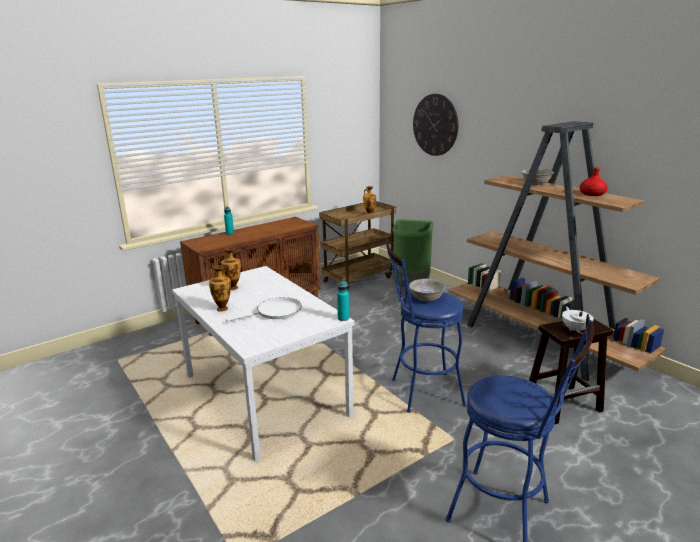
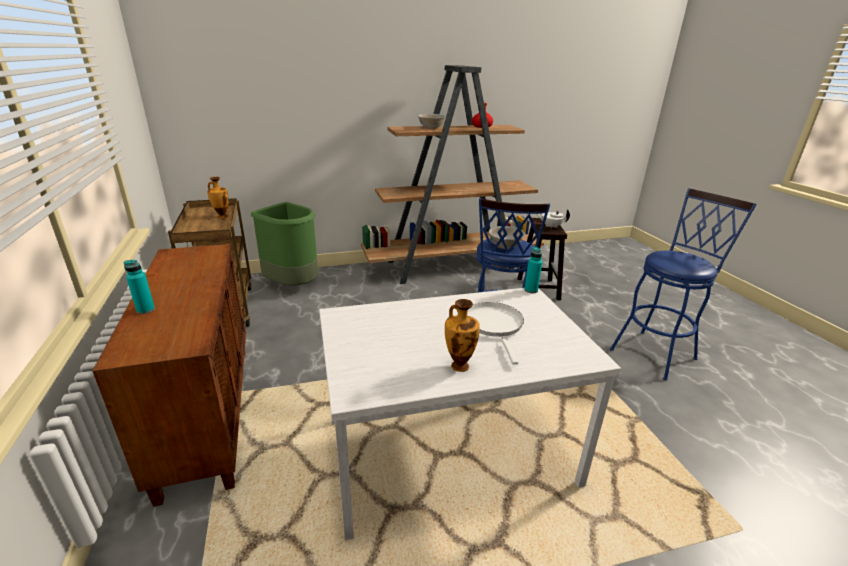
camera: 70 degrees left, 5 degrees up
(233, 287) = (383, 346): vase -> none
(435, 125) = (260, 82): wall clock -> none

